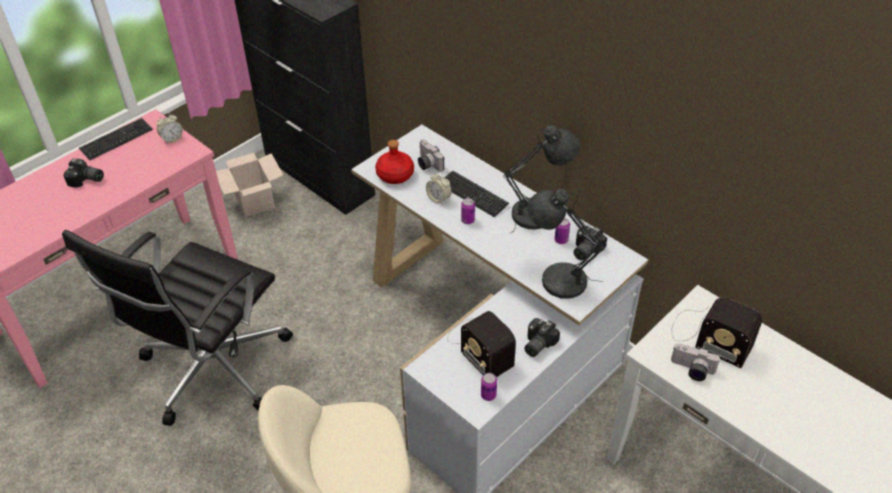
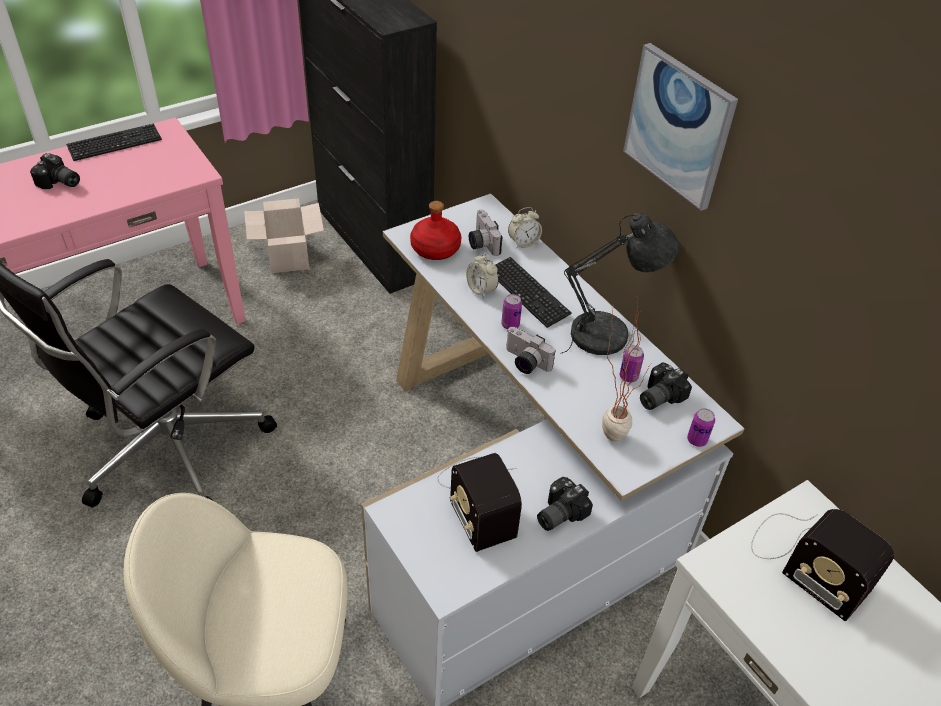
camera: 10 degrees right, 0 degrees up
(172, 139) = (179, 154): alarm clock -> alarm clock (523, 243)
(488, 395) = (468, 571): can -> can (697, 440)
(558, 279) = (609, 429): grey table lamp -> potted plant
(566, 62) = (679, 126): none -> picture
(691, 370) = (768, 607): camera -> camera (524, 362)

